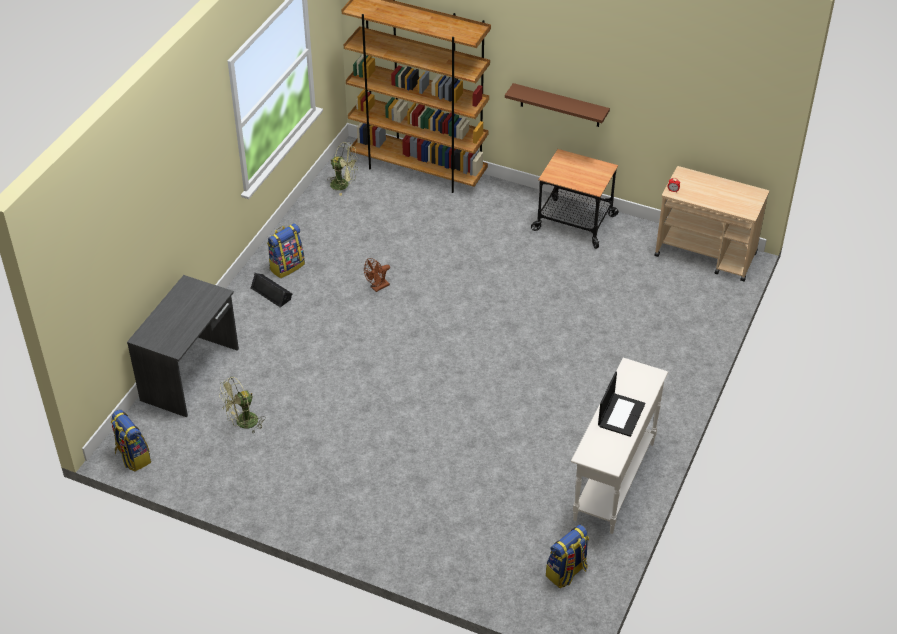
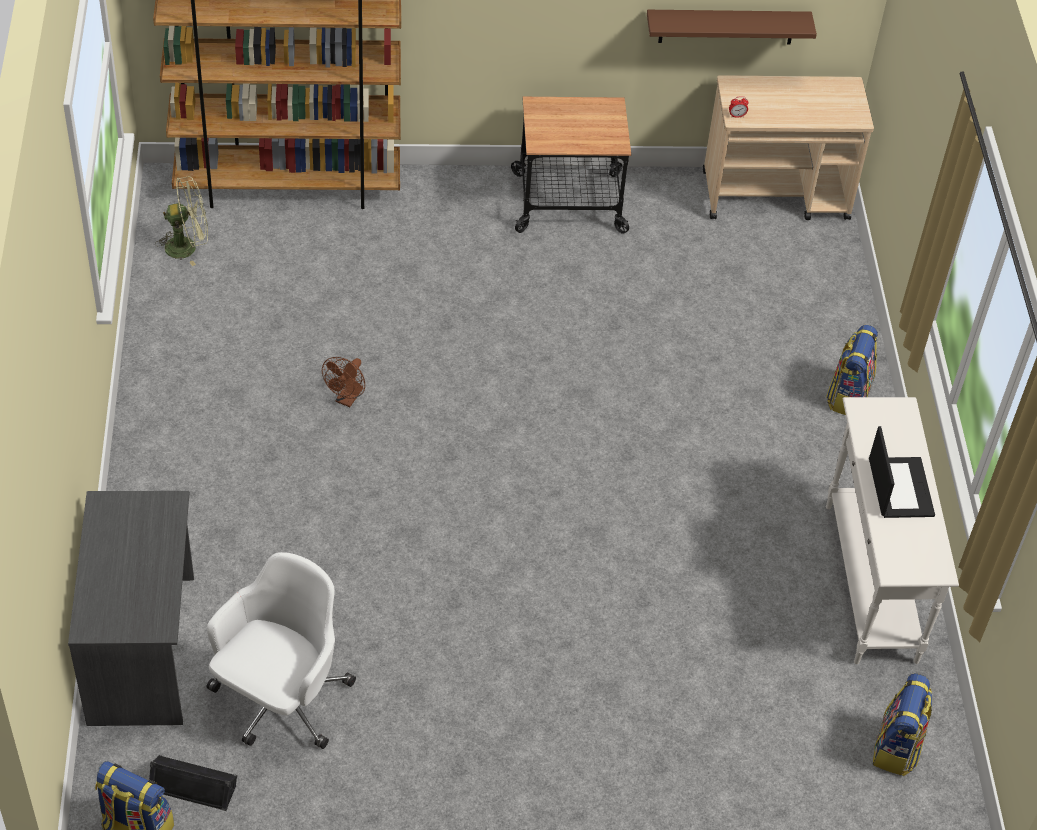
camera: 30 degrees left, 5 degrees up
(243, 423) = (280, 700): green fan -> white office chair
(272, 292) = (187, 463): black speaker -> black speaker (193, 785)
(287, 266) = (183, 411): backpack -> backpack (848, 395)
(560, 105) = (521, 29): brown shelf -> brown shelf (727, 26)

